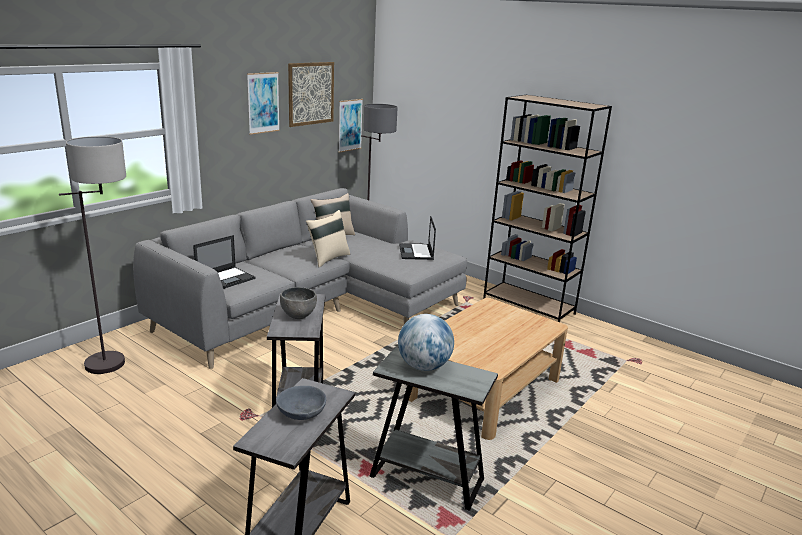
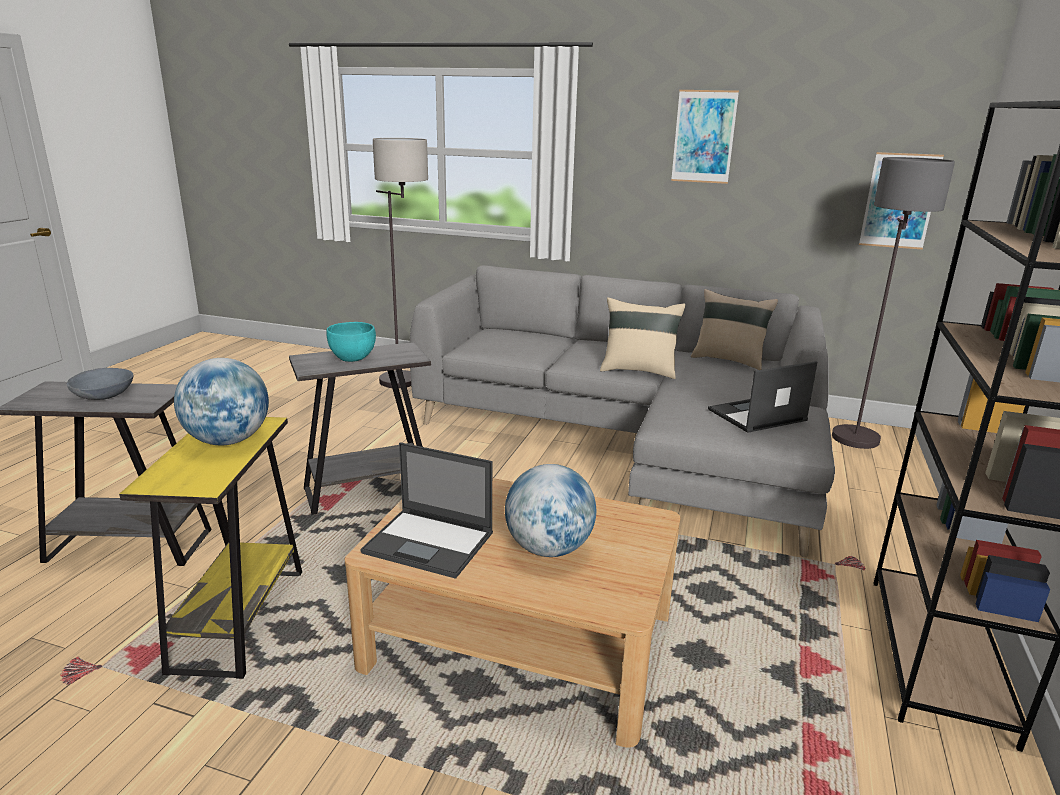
camera: 70 degrees right, 0 degrees up
(226, 279) = (499, 338): laptop -> laptop (430, 543)
(298, 315) = (352, 358): grey bowl -> turquoise bowl
(311, 93) = (807, 130): picture -> none
(427, 478) = (239, 618): grey side table -> yellow side table
(506, 330) = (549, 549): none -> globe

